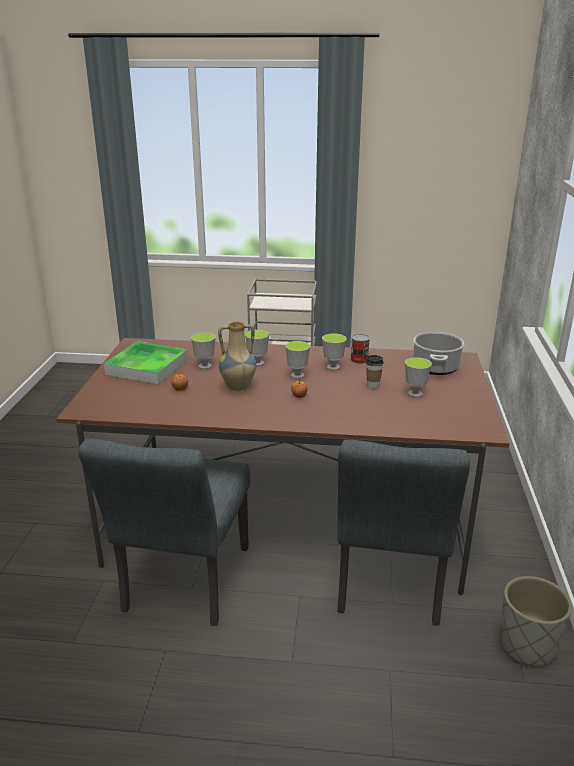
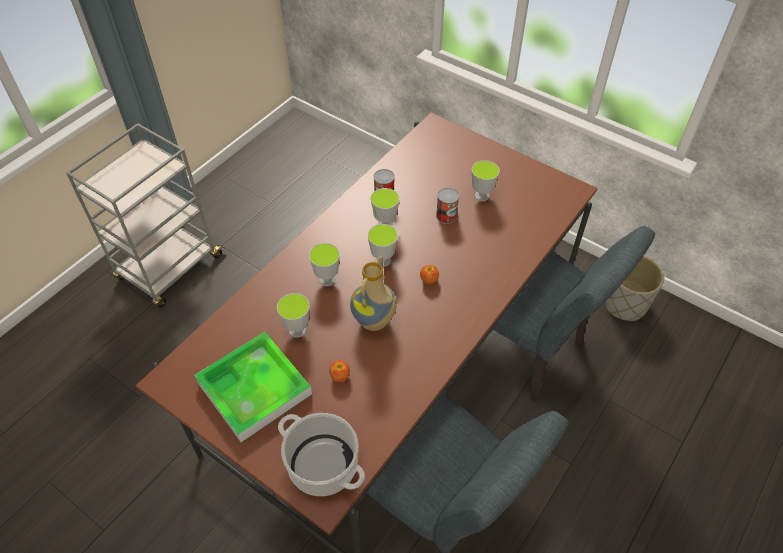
camera: 60 degrees left, 25 degrees up
(373, 386) = (446, 215): cup -> can
(435, 367) = (439, 154): cooking pot -> cooking pot (322, 465)

